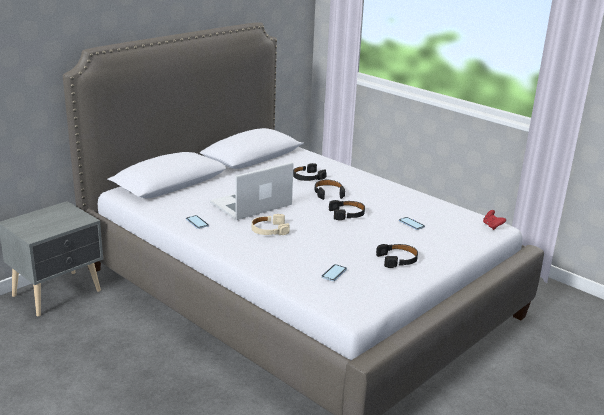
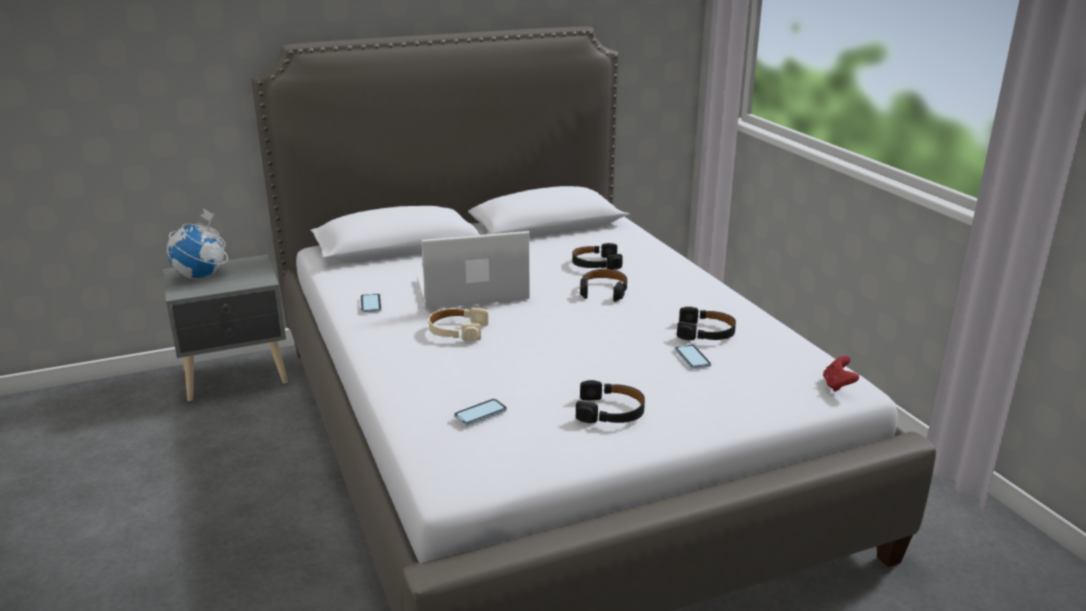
camera: 25 degrees right, 0 degrees up
(35, 222) = (201, 276): none -> globe
(347, 214) = (600, 326): black headphones -> black headphones (706, 332)

